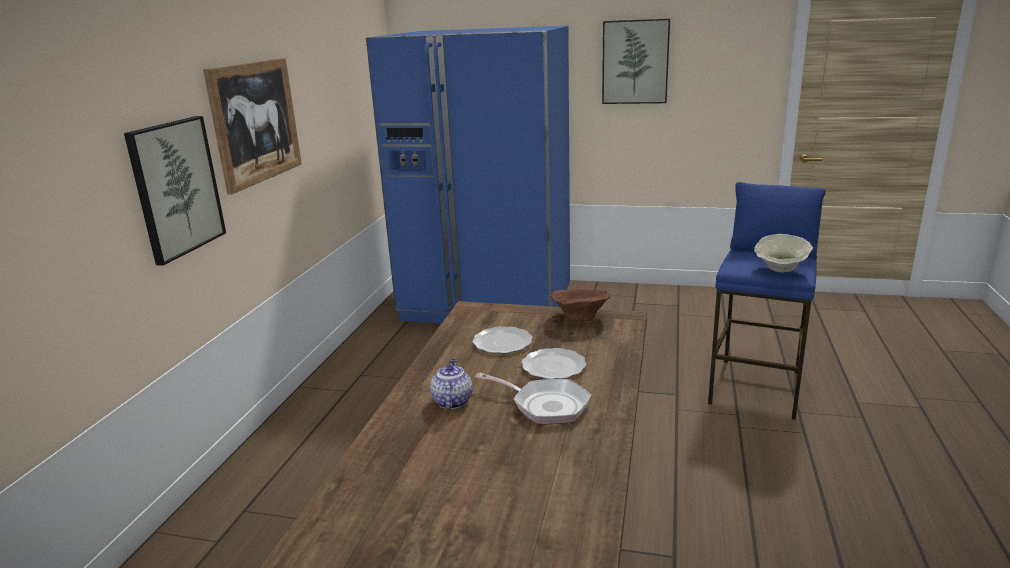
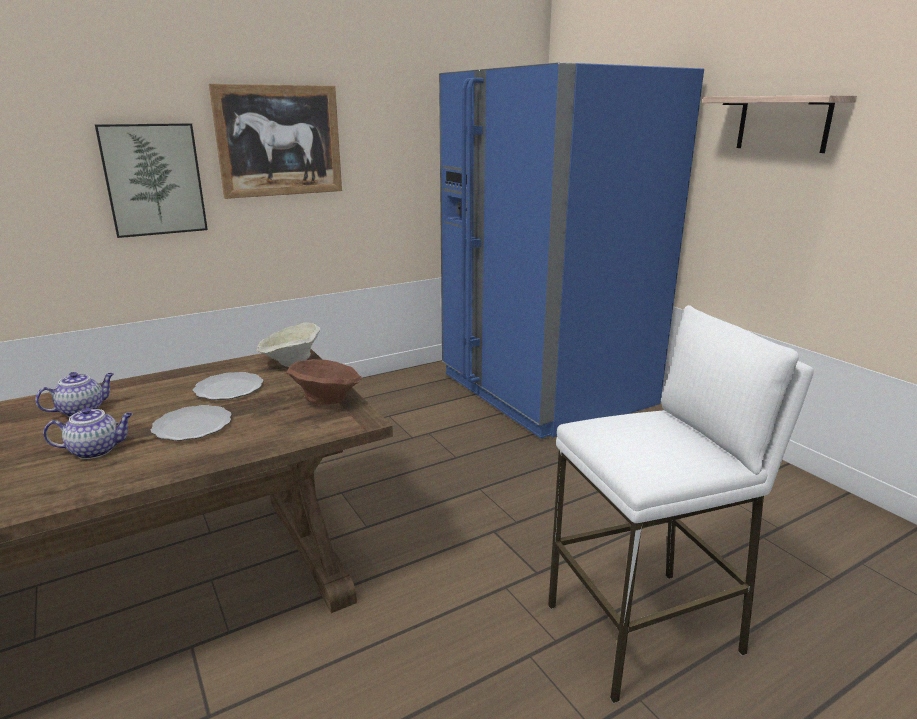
camera: 45 degrees right, 0 degrees up
(545, 405) = (97, 450): frying pan -> teapot
(635, 62) = (783, 123): picture -> shelf
(756, 387) = (645, 630): blue stool -> white stool
(781, 269) = (634, 456): beige bowl -> beige bowl (291, 363)

